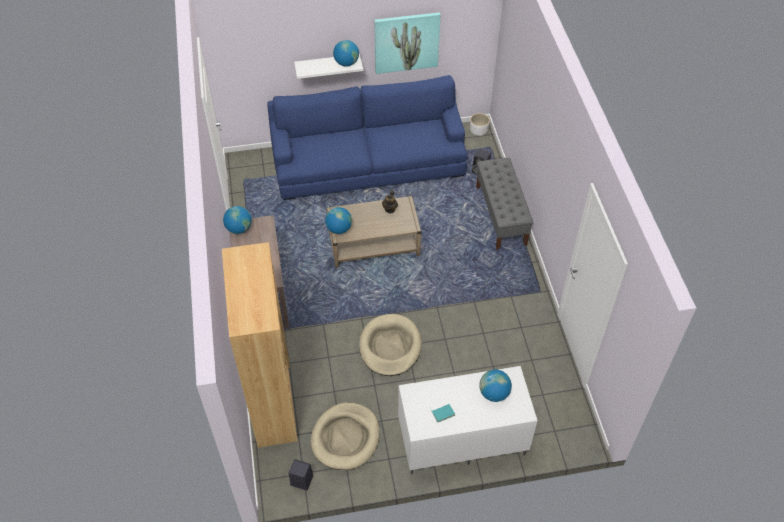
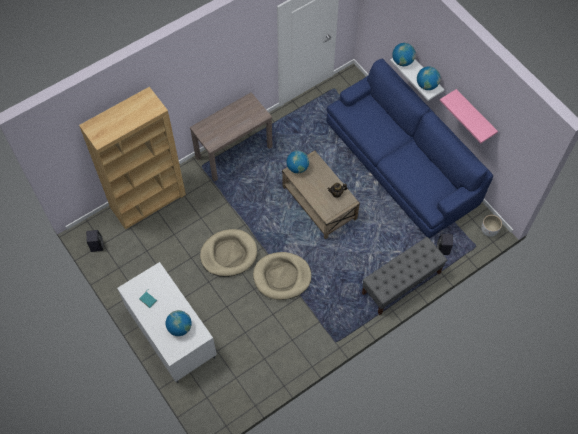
camera: 65 degrees right, 10 degrees up
(239, 228) = (247, 101): globe -> globe (402, 61)
(345, 438) = (140, 258): beige dog bed -> beige dog bed (282, 277)
(406, 42) = (475, 115): picture -> pink shelf

